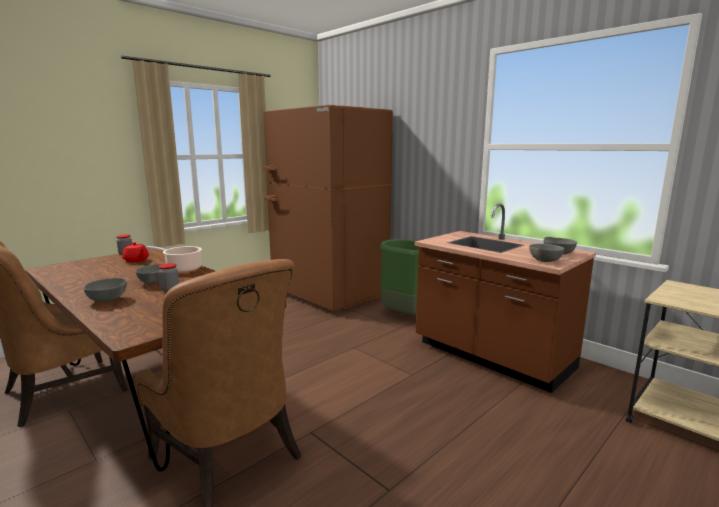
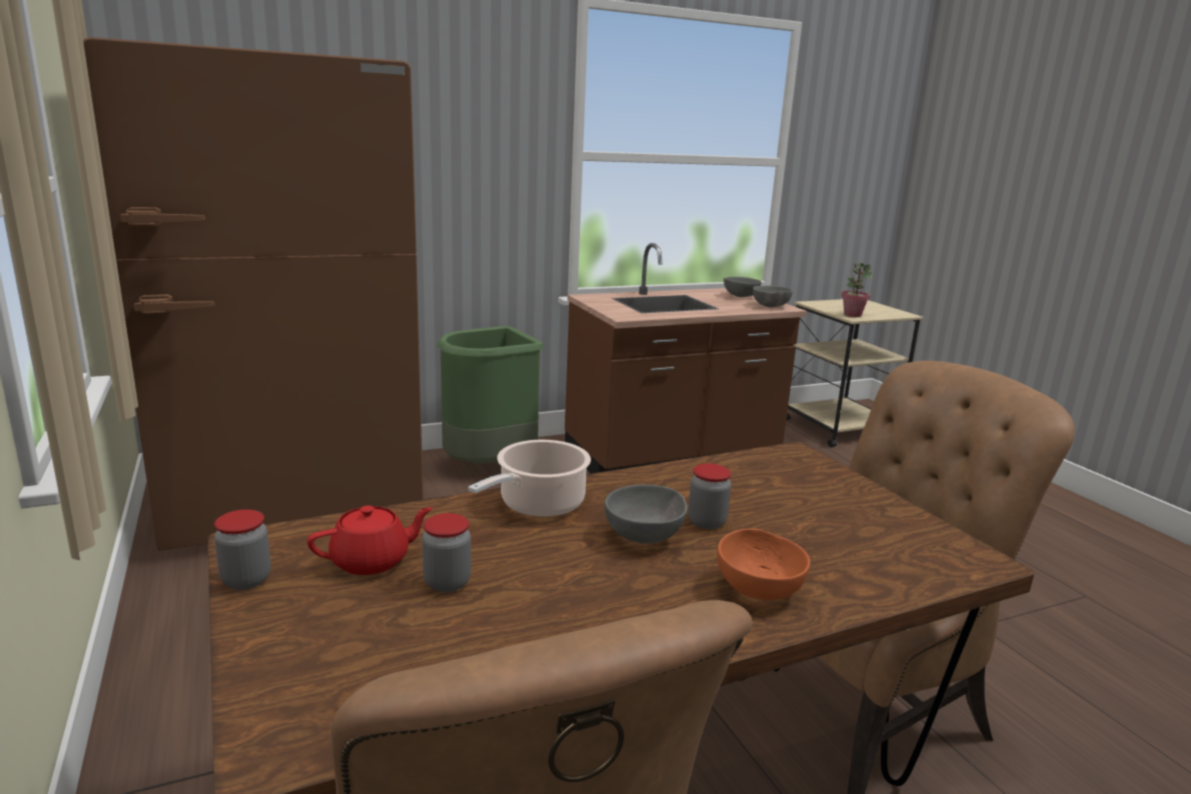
camera: 70 degrees left, 5 degrees up
(108, 300) = (759, 588): grey bowl -> orange bowl
(121, 268) = (447, 582): none -> jar
(673, 298) = (852, 315): none -> potted plant

